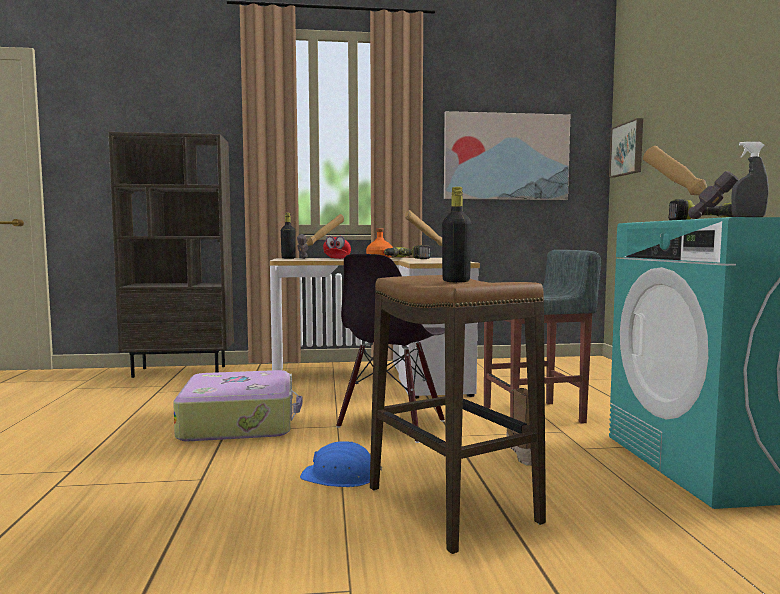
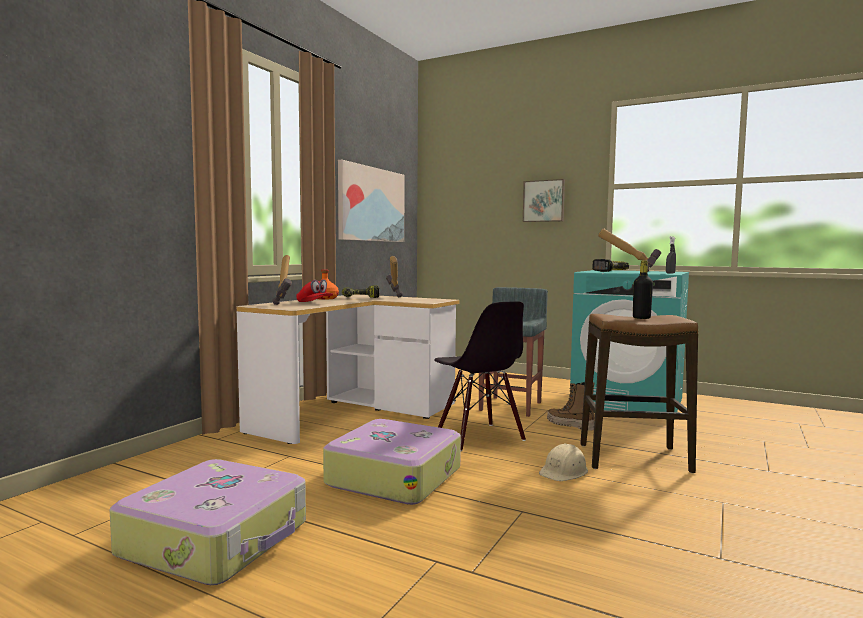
camera: 55 degrees left, 0 degrees up
(82, 412) = (217, 539): none -> suitcase
(181, 371) = (139, 469): brown bookcase -> none
(288, 258) = (260, 305): black bottle -> none
(340, 477) = (564, 471): blue hard hat -> beige hard hat
(628, 149) = (442, 207): picture -> picture (544, 201)

